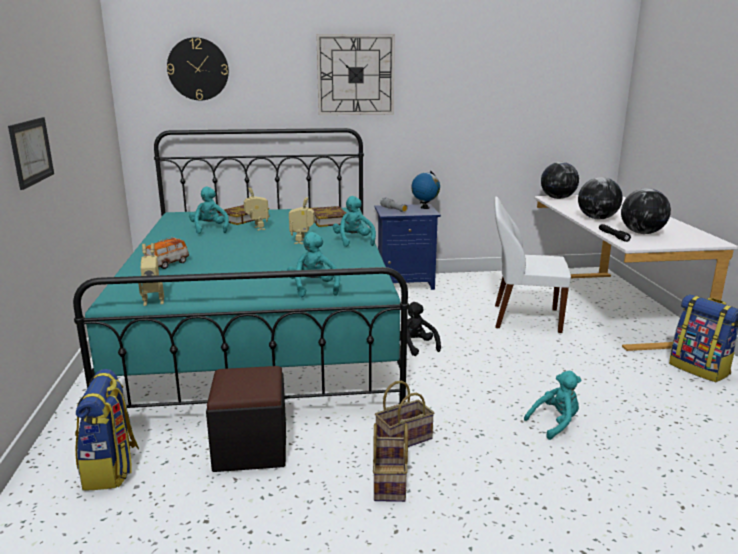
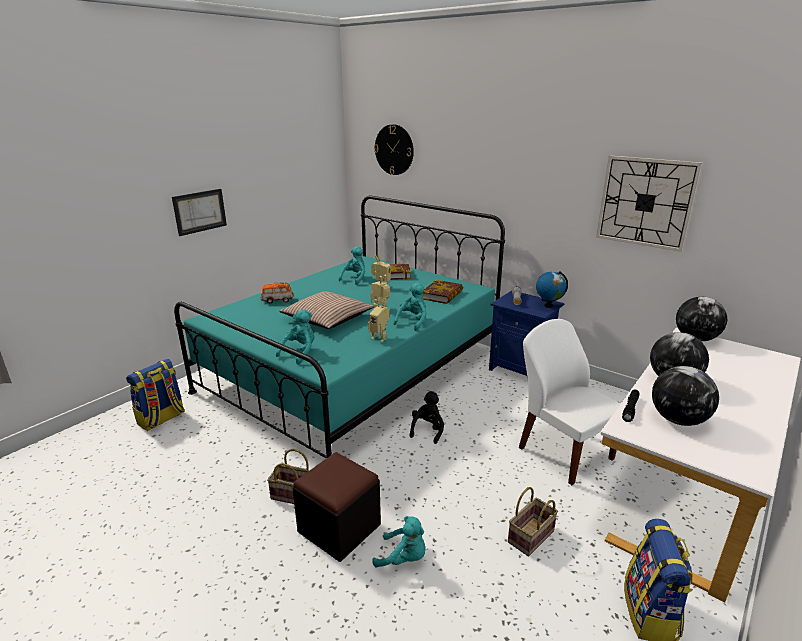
camera: 45 degrees right, 5 degrees up
(154, 301) = (217, 326): toy robot -> toy robot (380, 338)
(251, 449) = (222, 446): black ottoman -> black ottoman (339, 528)
(268, 261) = (327, 318): none -> pillow
(355, 75) = (509, 166): wall clock -> wall clock (645, 202)
(390, 484) = (236, 519): basket -> basket (531, 538)

